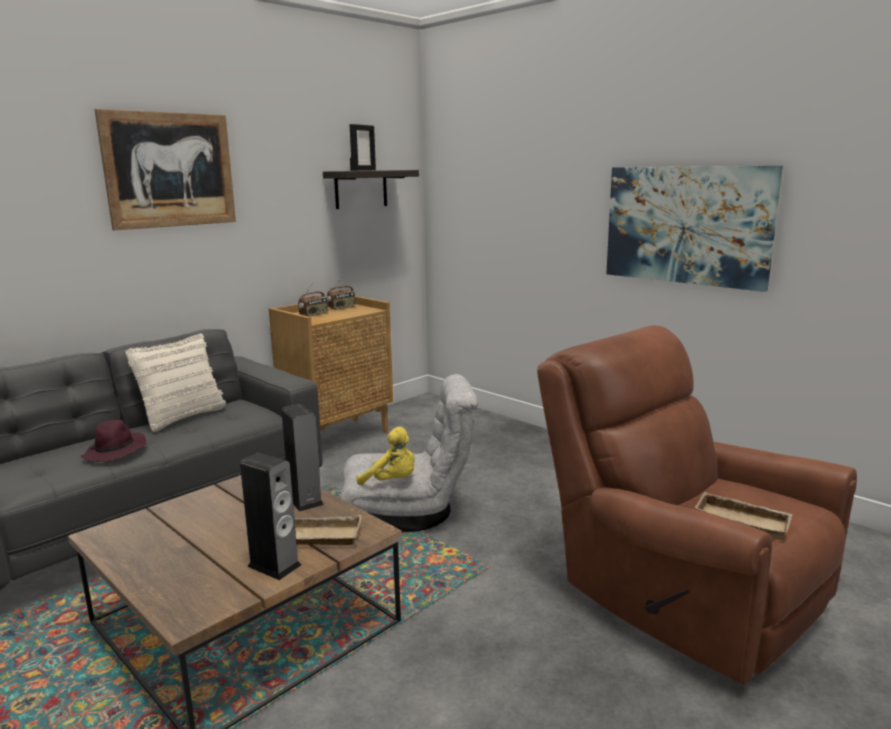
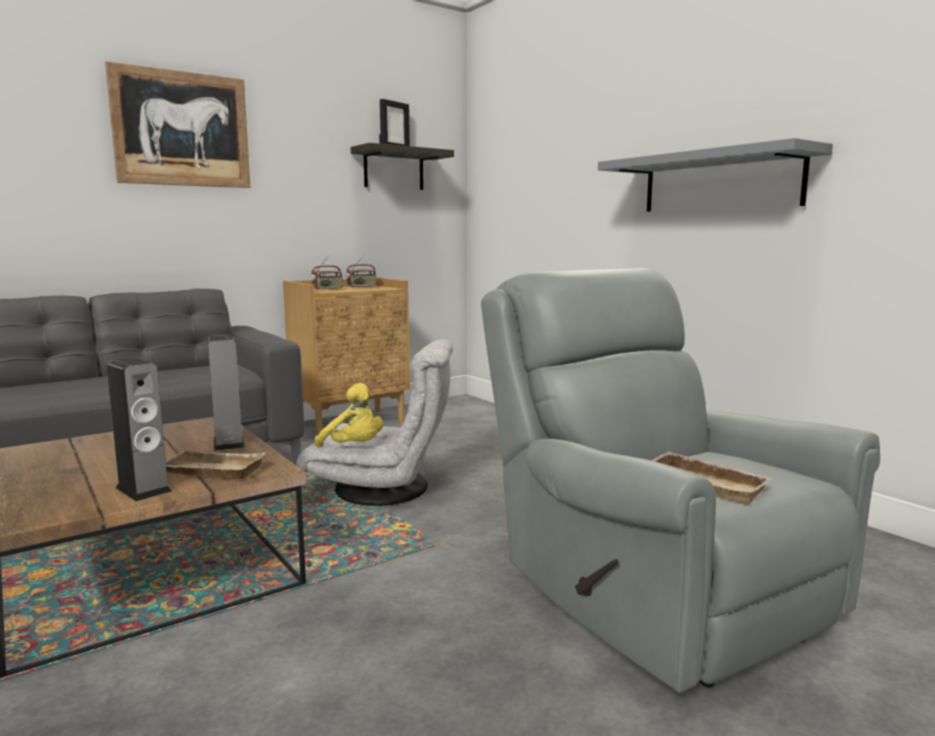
camera: 10 degrees right, 5 degrees down
(115, 452) = (69, 389): purple hat -> none
(183, 417) = (162, 371): beige pillow -> none
(679, 595) = (651, 594): brown armchair -> grey armchair
(686, 225) = (720, 182): picture -> grey shelf

